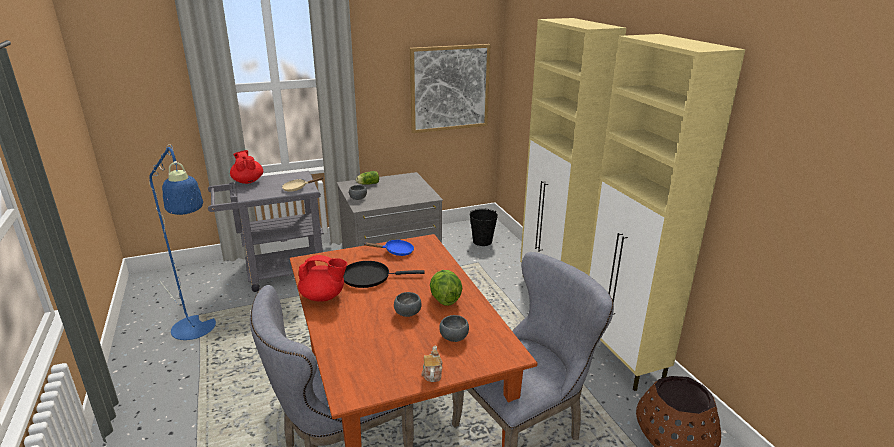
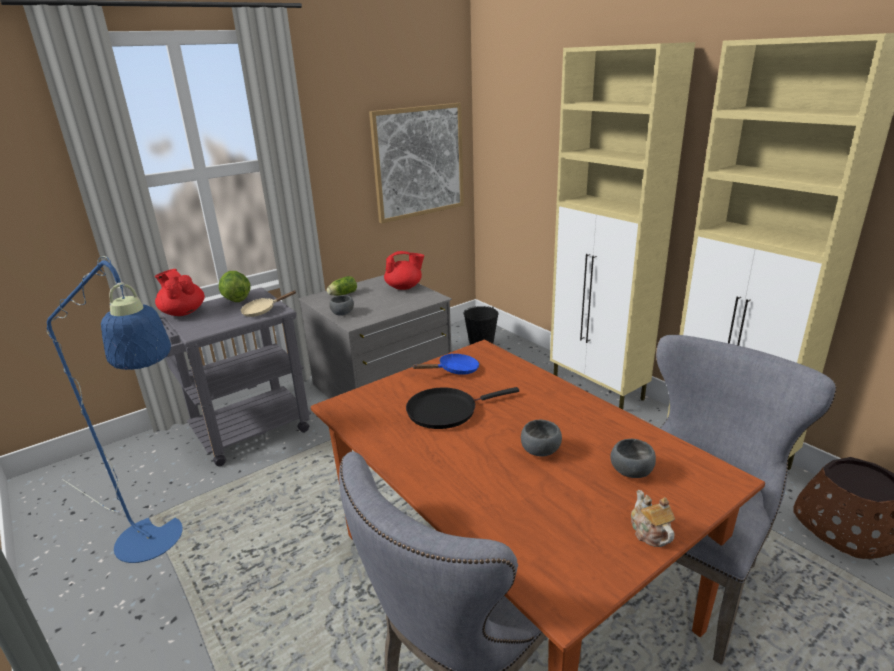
camera: 15 degrees left, 0 degrees up
(323, 297) = (403, 452): red teapot -> red teapot (404, 287)
(444, 299) = (572, 421): lettuce -> lettuce (236, 300)

